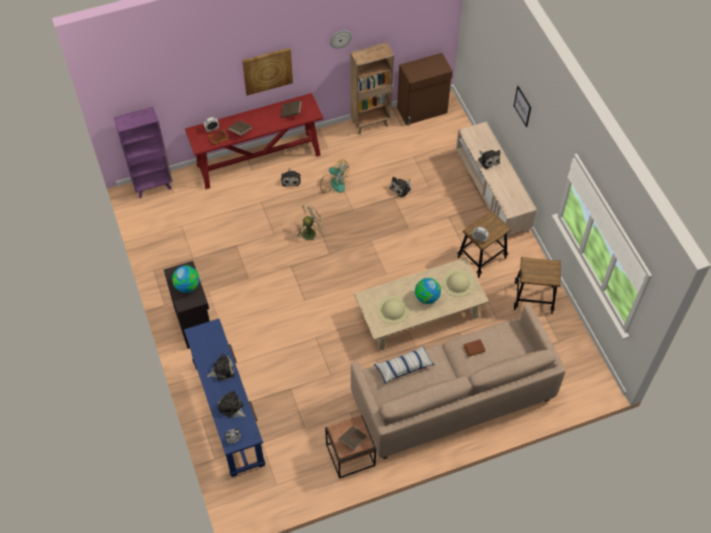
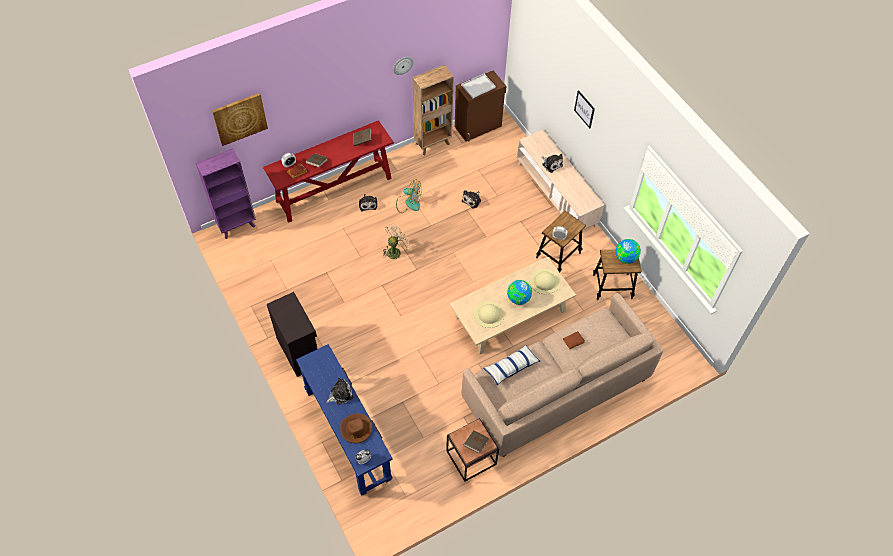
camera: 10 degrees left, 0 degrees up
(187, 285) = (292, 316): globe -> globe (625, 257)
(231, 408) = (356, 429): plush toy -> brown hat
(267, 70) = (337, 102): picture -> picture (240, 118)
(422, 69) = (478, 87): none -> white tray

